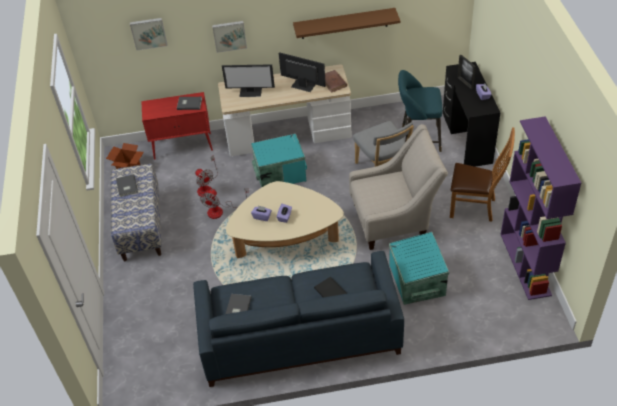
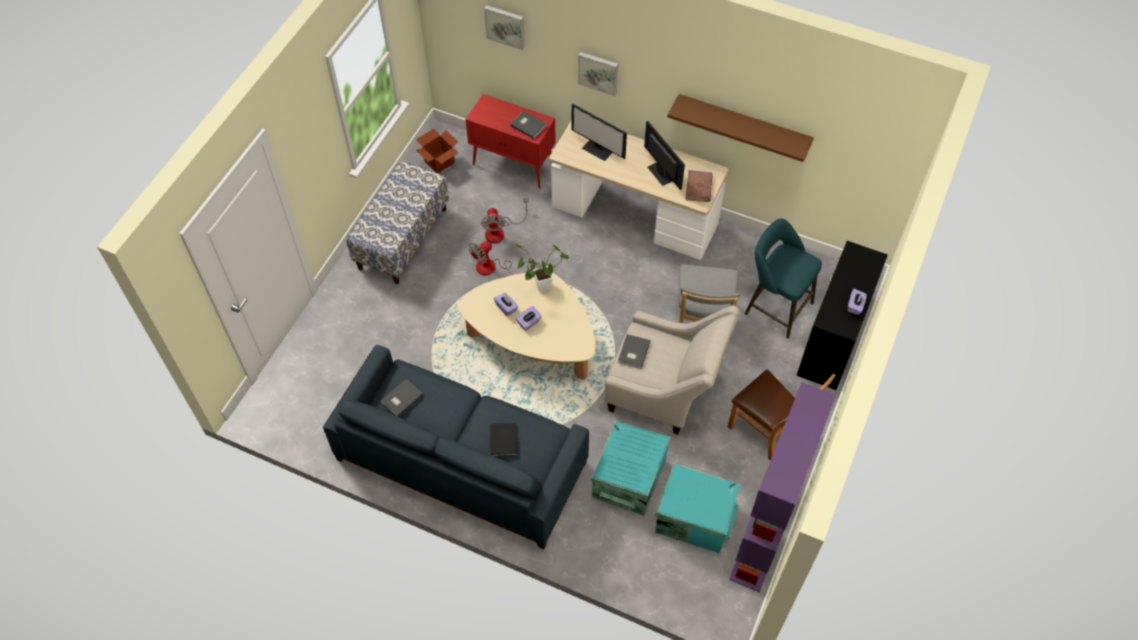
camera: 30 degrees right, 10 degrees up
(126, 186) = (400, 190): grey book -> grey book (633, 352)
(273, 193) = (539, 287): none -> potted plant
(279, 172) = (588, 258): turquoise storage box -> turquoise storage box (694, 516)
(465, 83) = (848, 277): picture frame -> none

